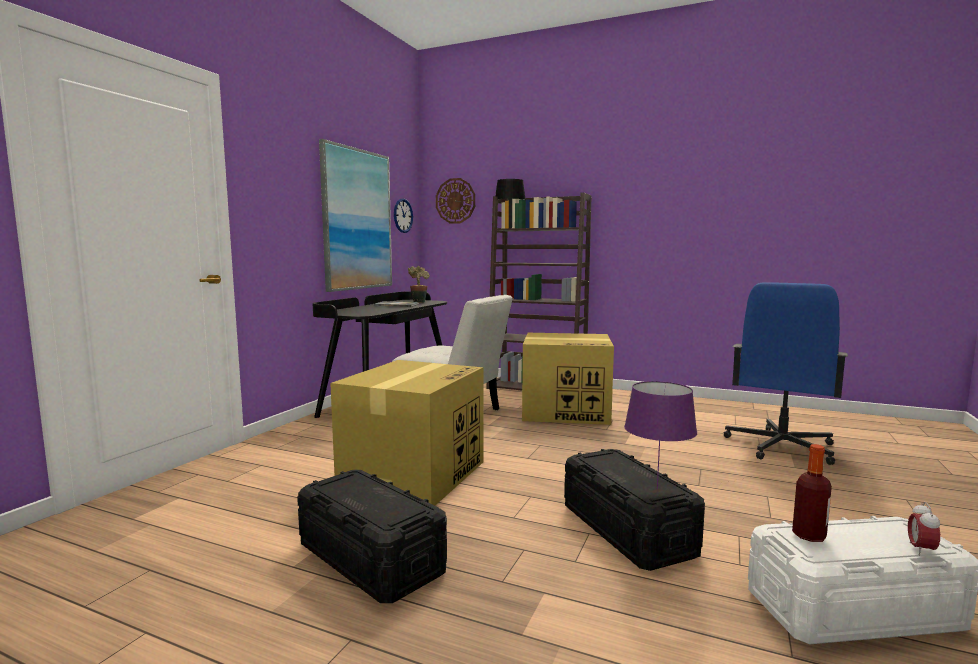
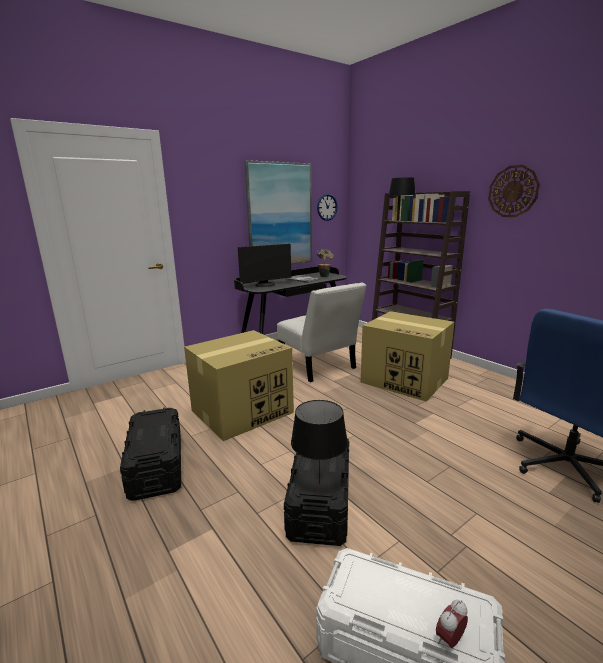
camera: 30 degrees right, 10 degrees up
(359, 311) = (265, 285): none -> monitor
(455, 201) = (369, 193): wall clock -> wall clock (513, 191)
(656, 488) = (319, 484): purple table lamp -> black table lamp
(809, 535) = (366, 576): bottle -> none

